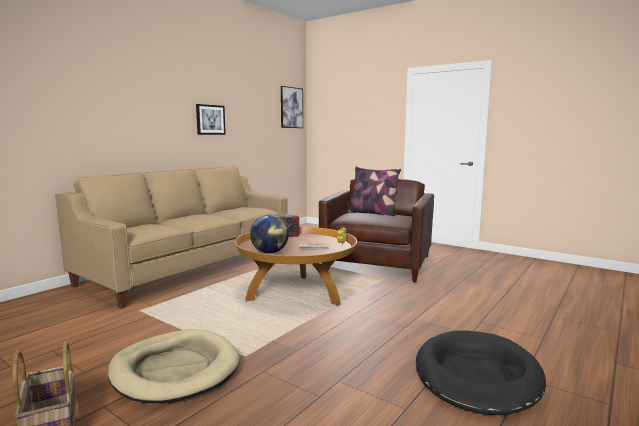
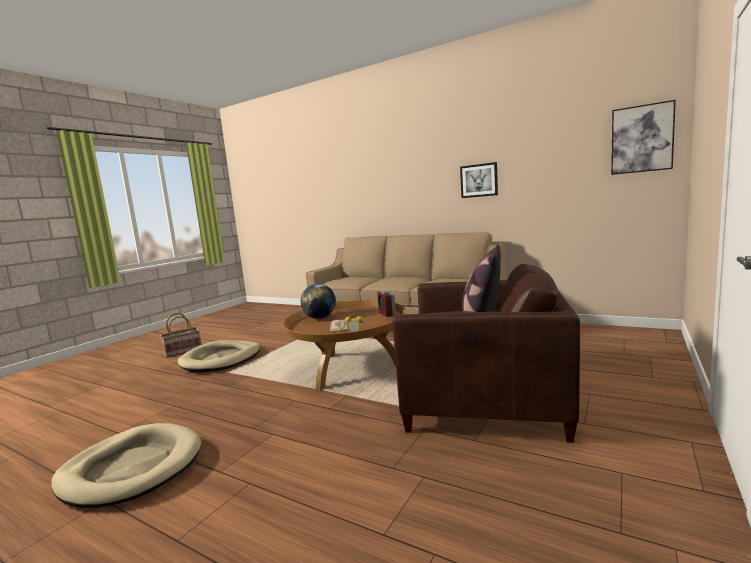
camera: 85 degrees right, 0 degrees up
(477, 376) = (132, 468): black dog bed -> beige dog bed

